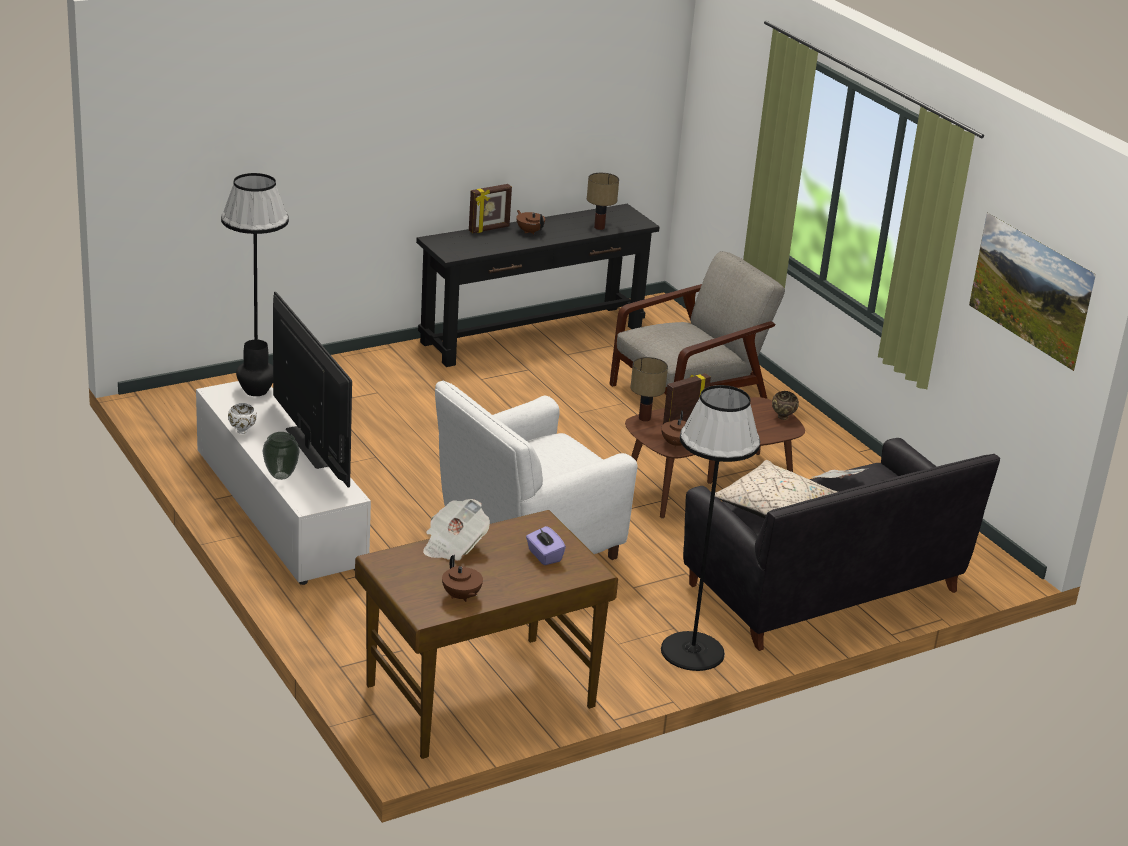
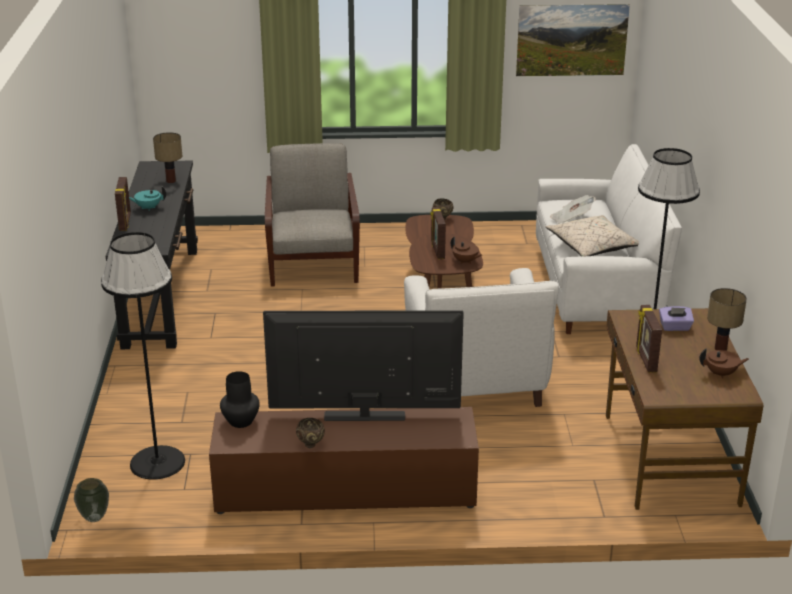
camera: 60 degrees left, 0 degrees up
(242, 431) = (311, 445): white bowl -> brown bowl
(278, 509) = (344, 491): white tv stand -> brown tv stand
(281, 475) = (404, 441): vase -> vase (94, 517)
(453, 545) = (645, 360): newspaper -> picture frame
(529, 231) = (148, 208): brown teapot -> turquoise teapot
(644, 418) = (420, 263): table lamp -> table lamp (721, 349)
(823, 588) = (596, 288): black sofa -> white sofa

